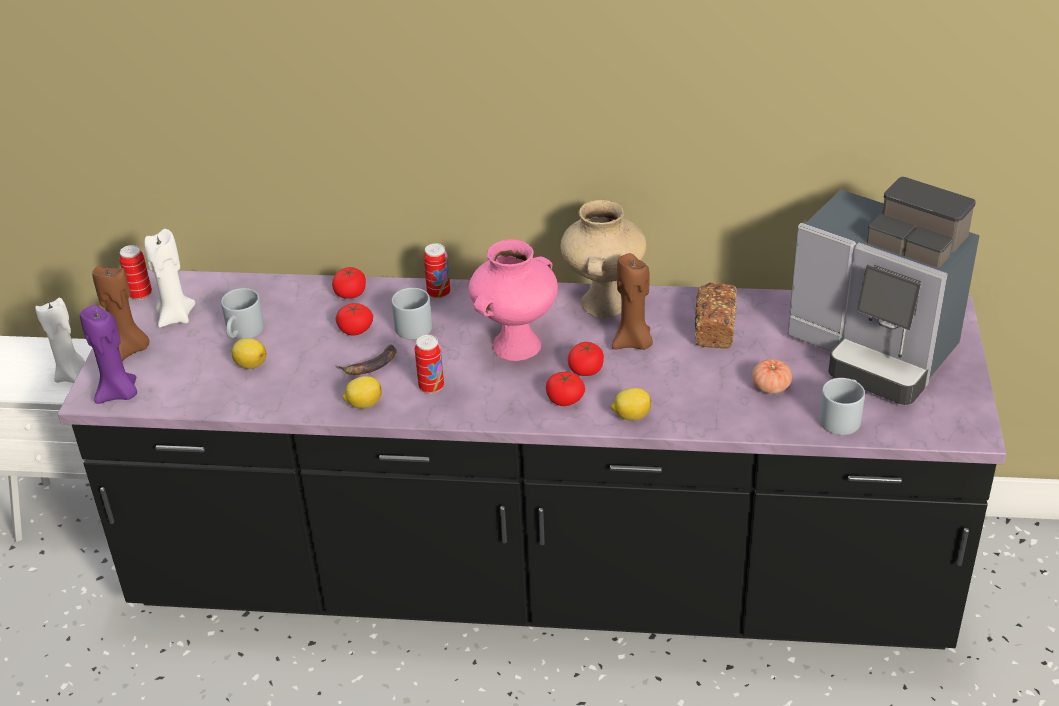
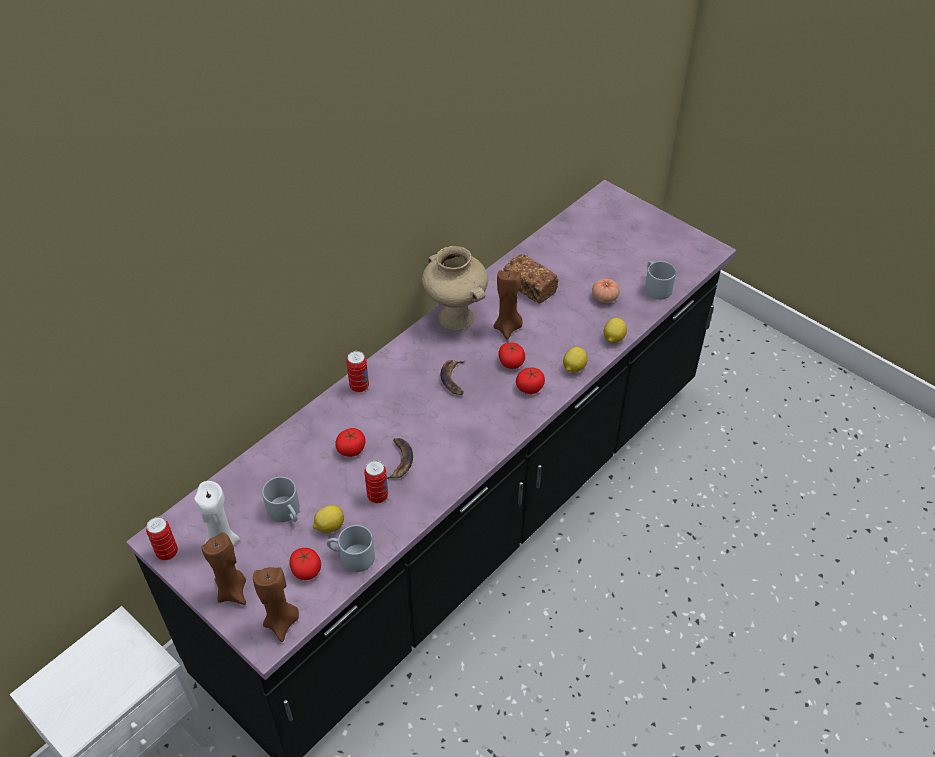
camera: 55 degrees left, 10 degrees up
(72, 375) = (129, 660): white candle -> none
(119, 394) = (282, 622): purple candle -> brown candle
(350, 293) = (307, 430): tomato -> tomato (306, 570)
(363, 404) = (437, 486): lemon -> lemon (613, 338)
(410, 324) = (377, 418): grey mug -> grey mug (351, 557)
(431, 387) = (454, 443): can -> can (377, 496)
(516, 344) = (454, 379): pink vase -> banana
(874, 351) = (614, 241): coffee machine -> none

